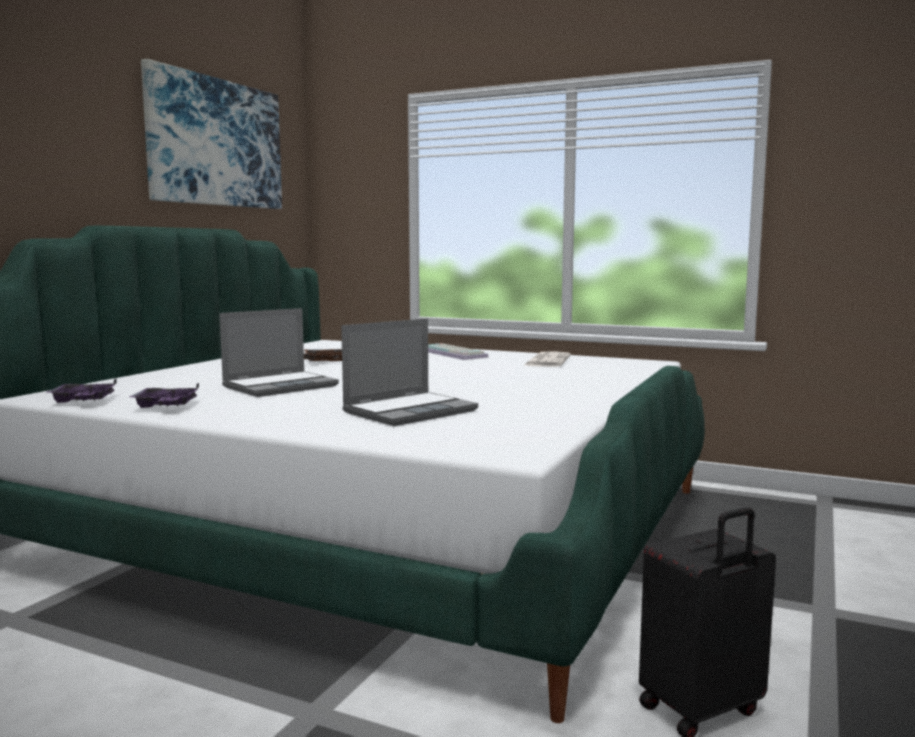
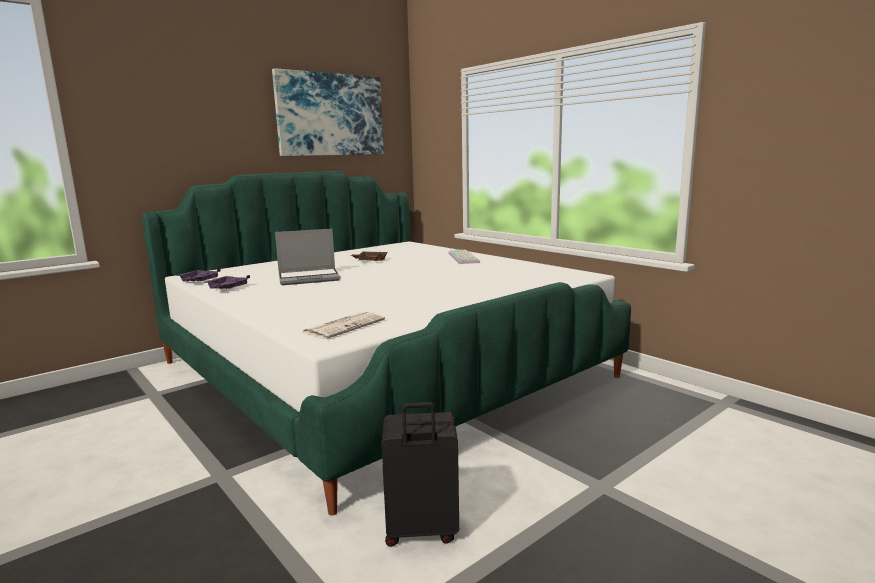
camera: 25 degrees right, 5 degrees up
(410, 411) = (338, 304): laptop -> none
(547, 361) = (513, 268): newspaper -> newspaper (344, 326)

